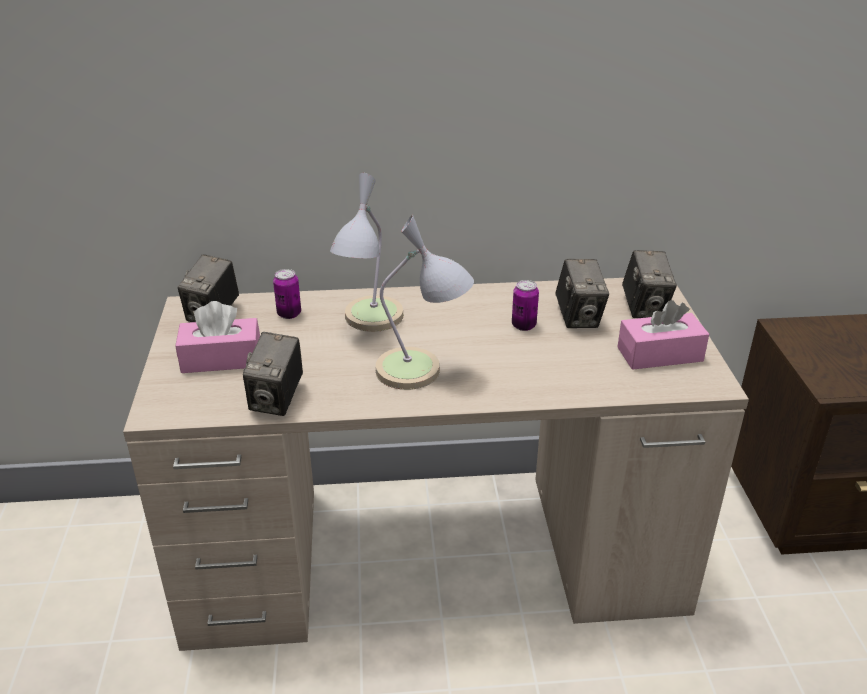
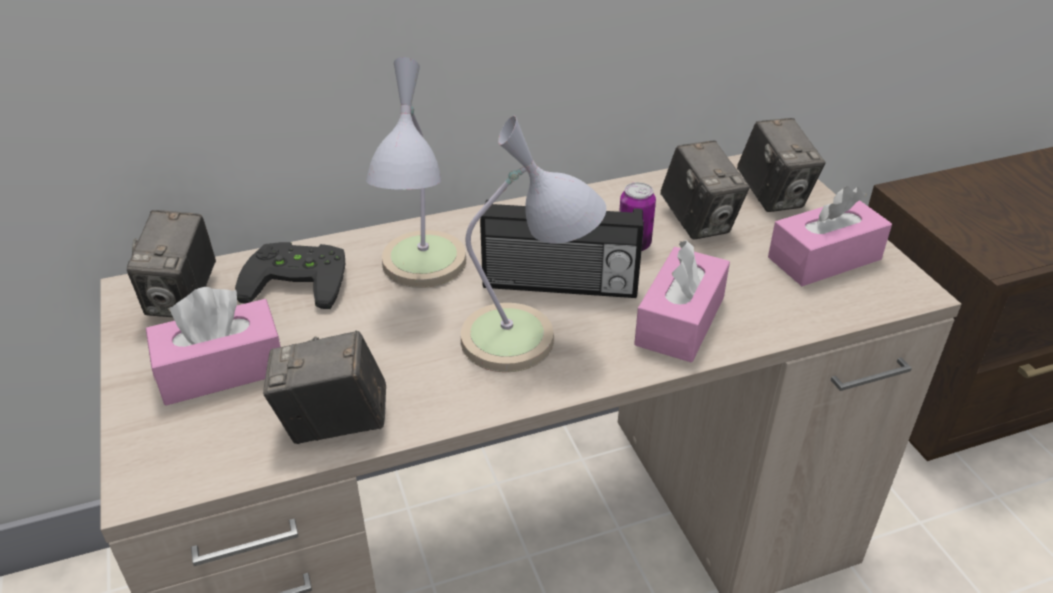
camera: 15 degrees left, 5 degrees up
(277, 400) = (334, 424): camera -> camera turned 90 degrees clockwise
(289, 314) = (299, 278): can -> black game controller
(459, 343) = (560, 286): none -> radio
(531, 377) = (680, 321): none -> pink tissue box

